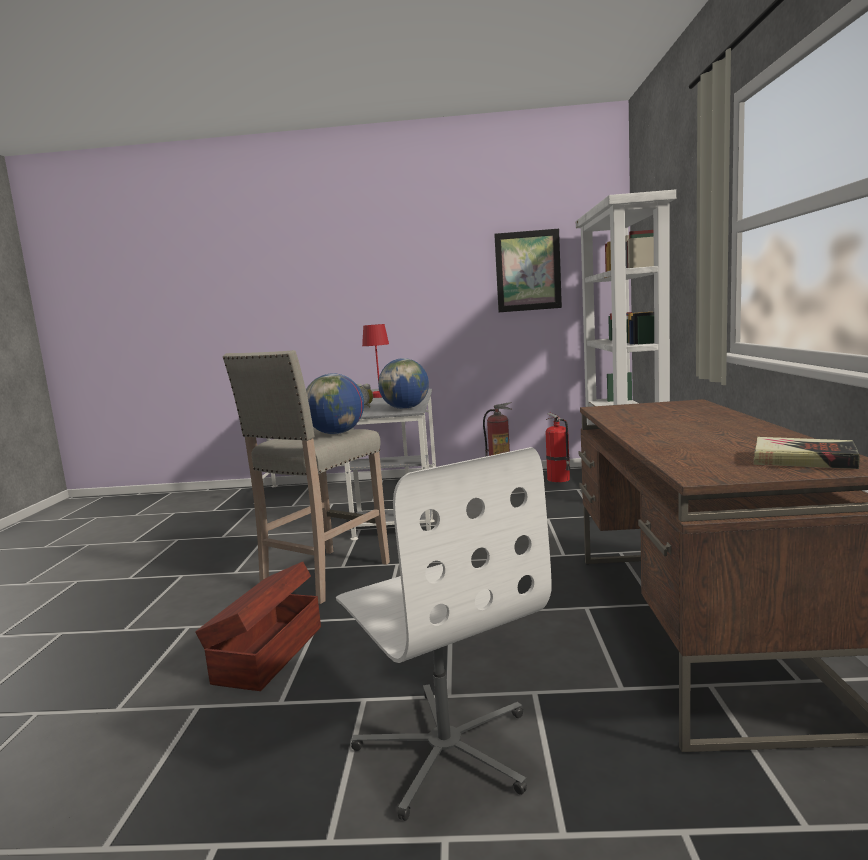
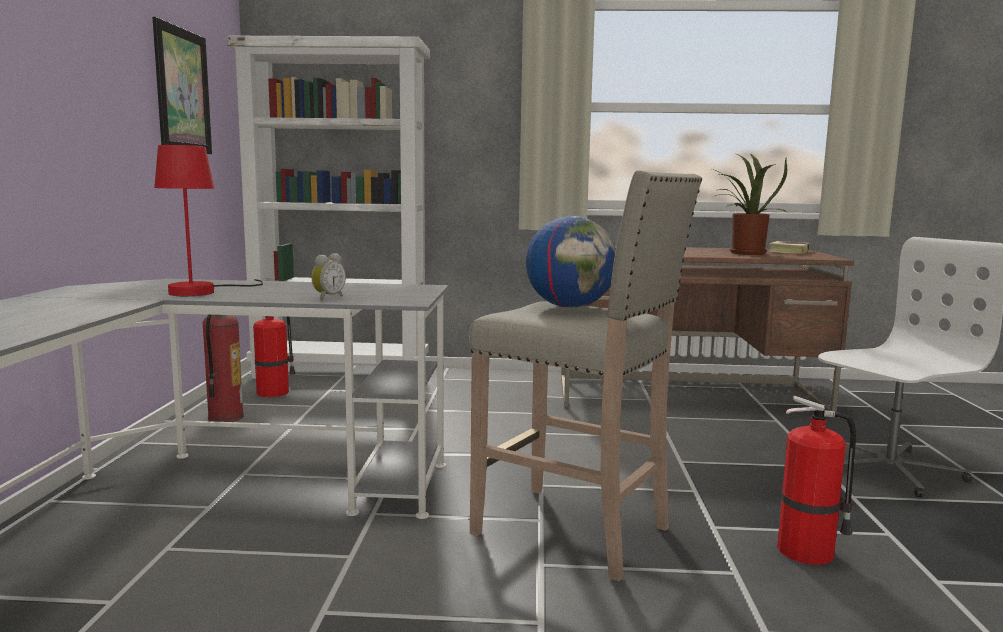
camera: 90 degrees left, 0 degrees up
(267, 654) = (808, 551): brown storage box -> fire extinguisher
(405, 408) = (396, 287): globe -> none
(703, 443) = (743, 253): none -> potted plant

